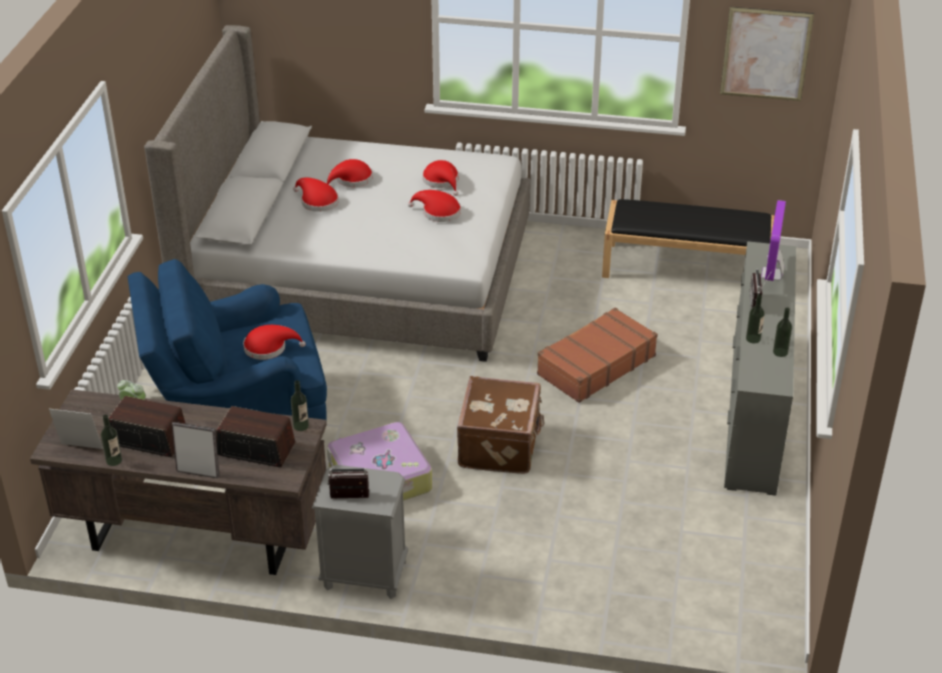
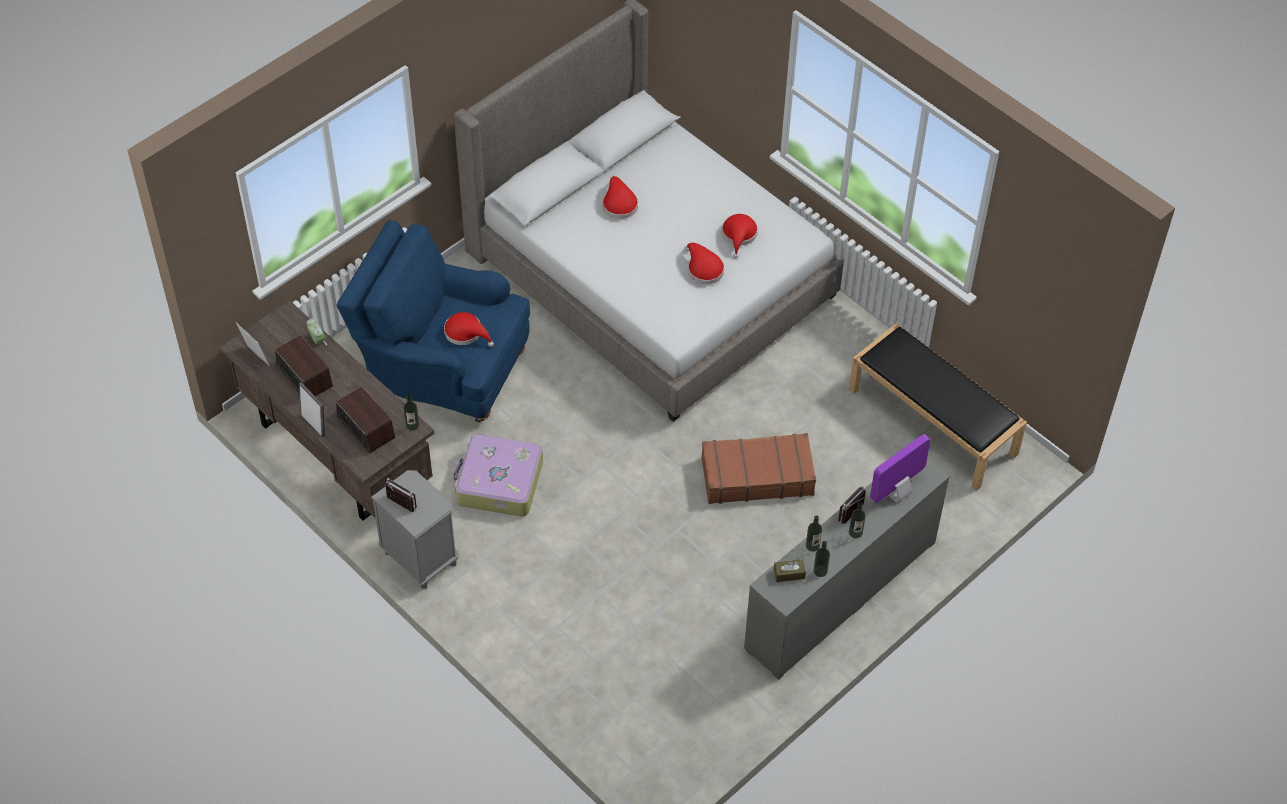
camera: 35 degrees right, 15 degrees up
(114, 460) = (269, 381): bottle -> bottle (855, 532)
(351, 180) = (667, 194): red hat -> none
(500, 445) = (613, 507): brown suitcase -> none
(759, 366) = (789, 574): none -> brown tissue box
(766, 54) = (1045, 279): picture -> none

